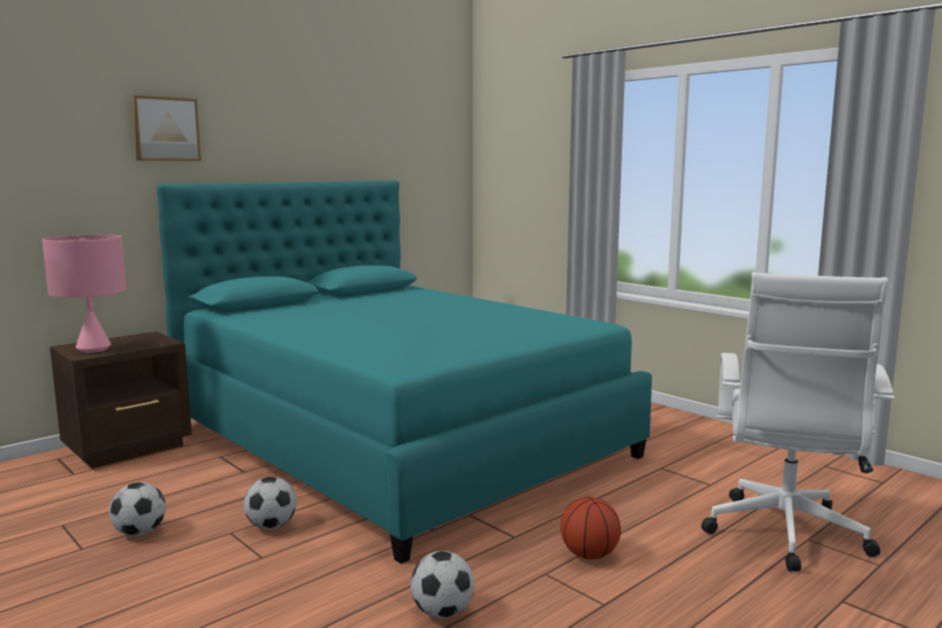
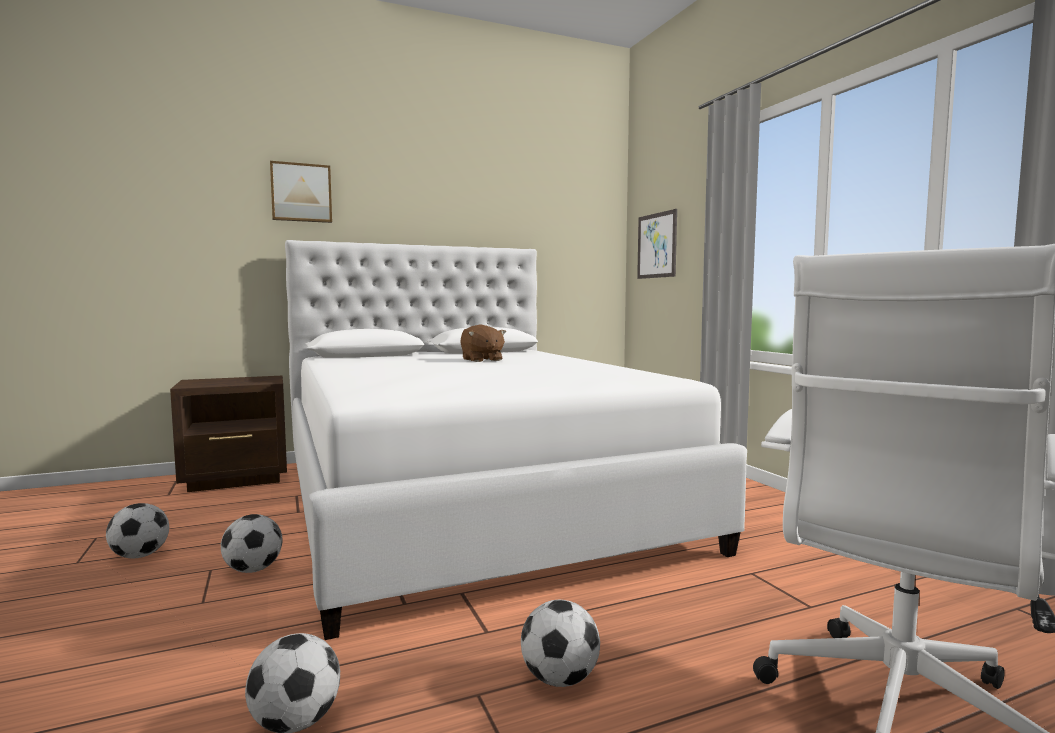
camera: 20 degrees right, 5 degrees down
(93, 350) = (204, 383): pink table lamp -> none
(391, 306) = (481, 360): none -> brown plush toy
(397, 439) = (470, 500): turquoise bed -> white bed
(511, 176) = (657, 245): none -> picture
(589, 555) = (560, 679): basketball -> football

